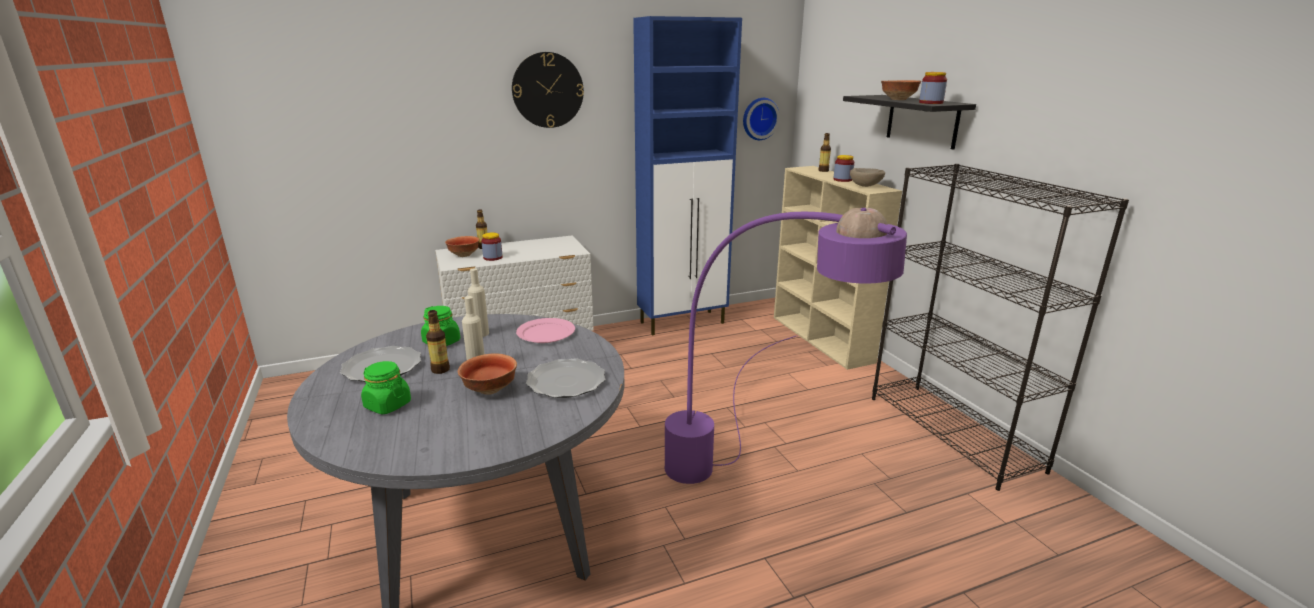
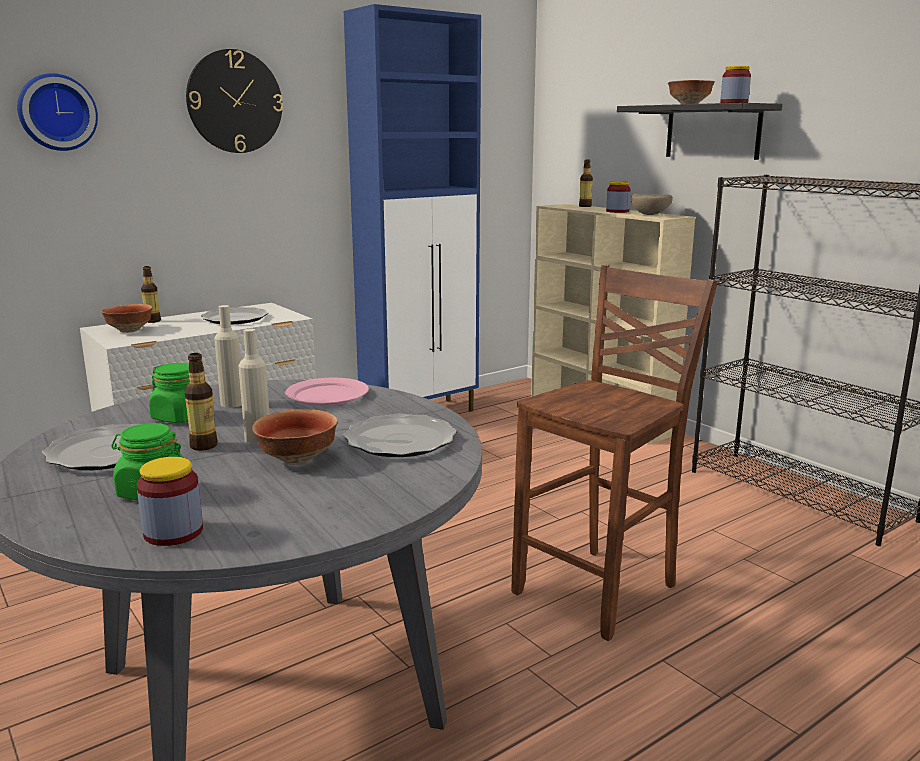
camera: 15 degrees left, 5 degrees down
(493, 257) = (175, 330): jar -> jar (173, 532)
(538, 249) = (235, 318): none -> plate
(746, 491) = (600, 590): purple floor lamp -> brown stool
(759, 118) = (494, 149): wall clock -> wall clock (57, 112)

